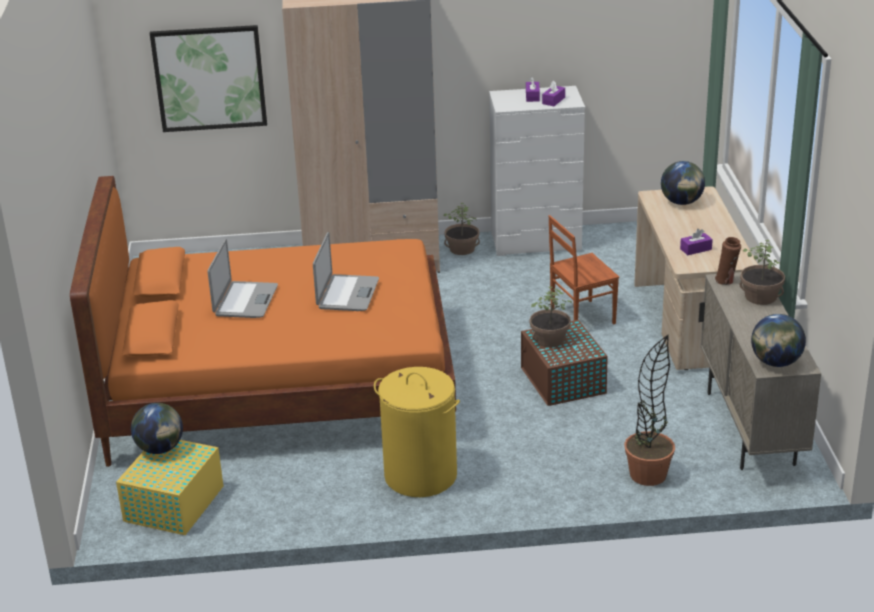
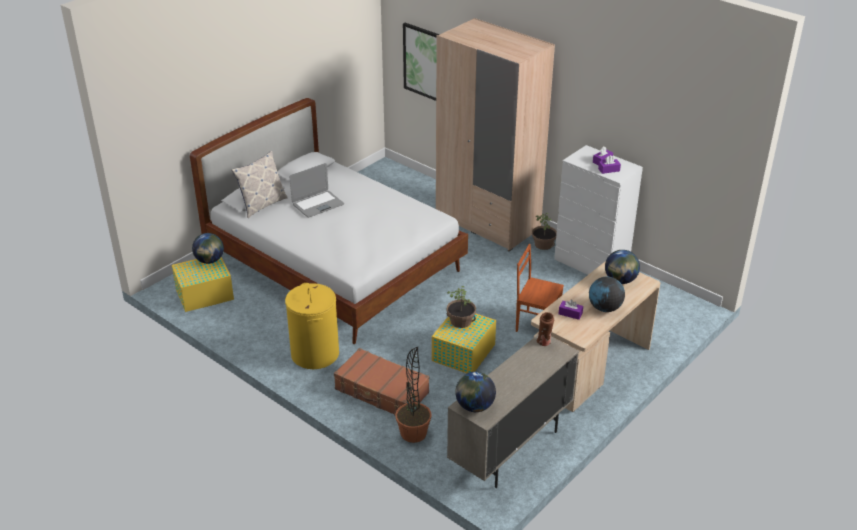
camera: 45 degrees right, 5 degrees up
(175, 336) = (262, 205): none -> pillow
(280, 385) = (335, 265): orange bed -> white bed
(347, 294) = (363, 228): laptop -> none
(552, 462) = (381, 391): none -> brown suitcase
(563, 381) = (463, 353): brown storage box -> yellow storage box
(713, 229) = (604, 308): none -> globe
(761, 296) = (544, 364): potted plant -> none

